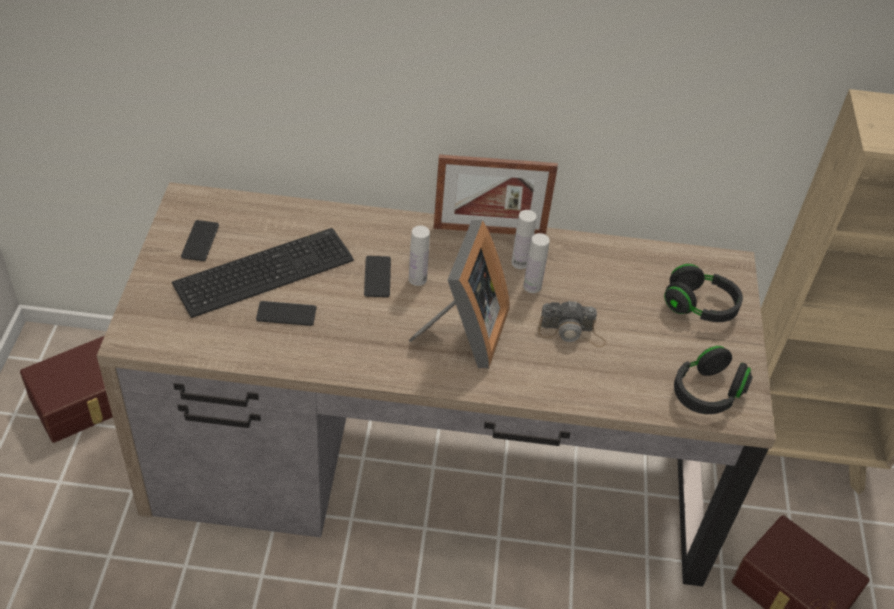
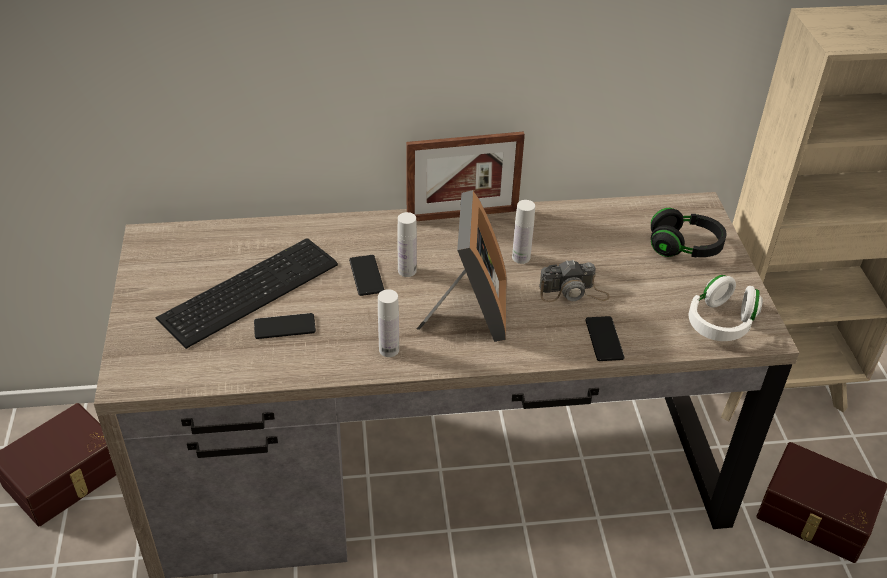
camera: 10 degrees left, 5 degrees down
(200, 241) = (174, 274): phone -> phone (604, 339)
(520, 263) = (502, 238): white bottle -> white bottle (389, 350)
(707, 393) = (720, 323): black headphones -> white headphones

